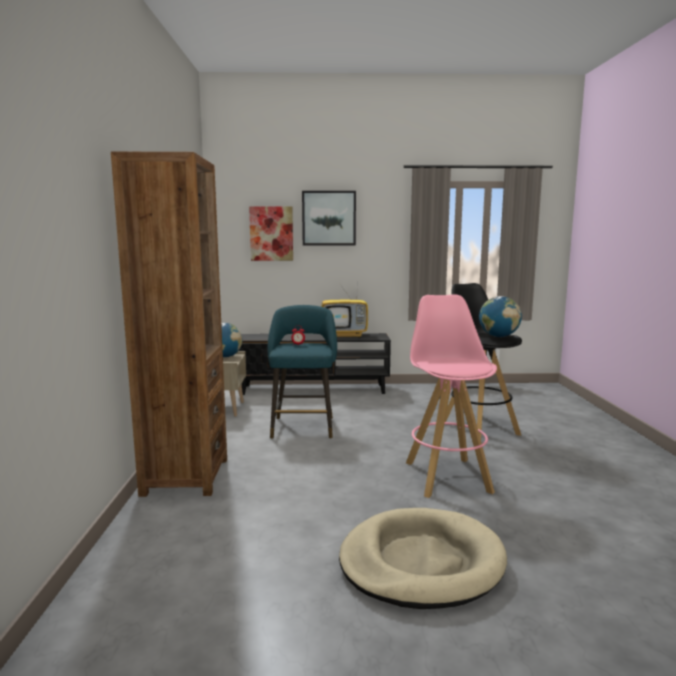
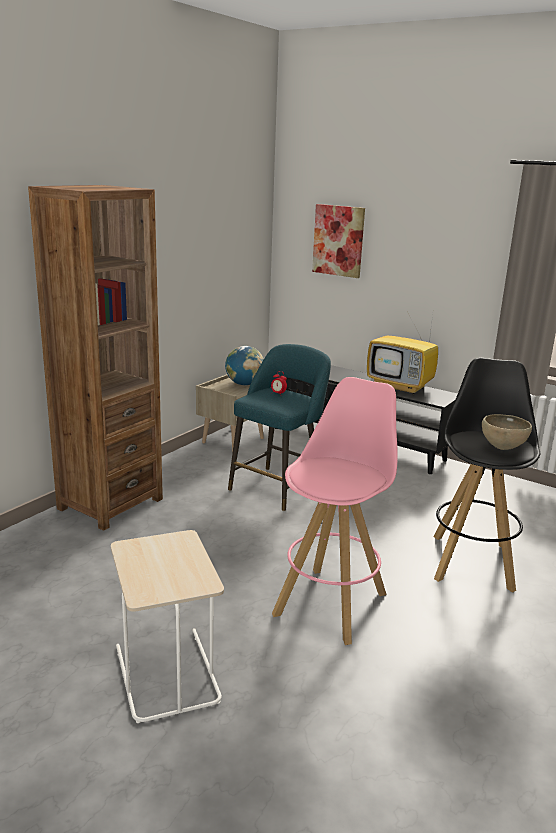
camera: 35 degrees right, 10 degrees up
(329, 218) = (407, 227): picture -> none
(421, 562) = (165, 673): beige dog bed -> beige side table
(498, 336) = (503, 448): globe -> brown bowl

